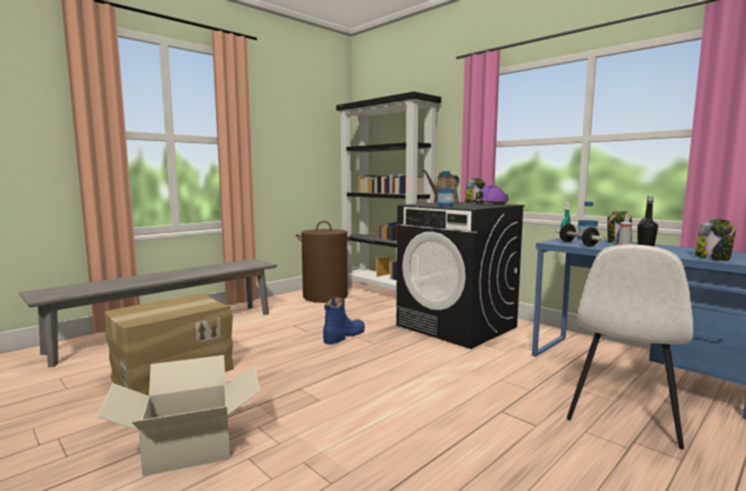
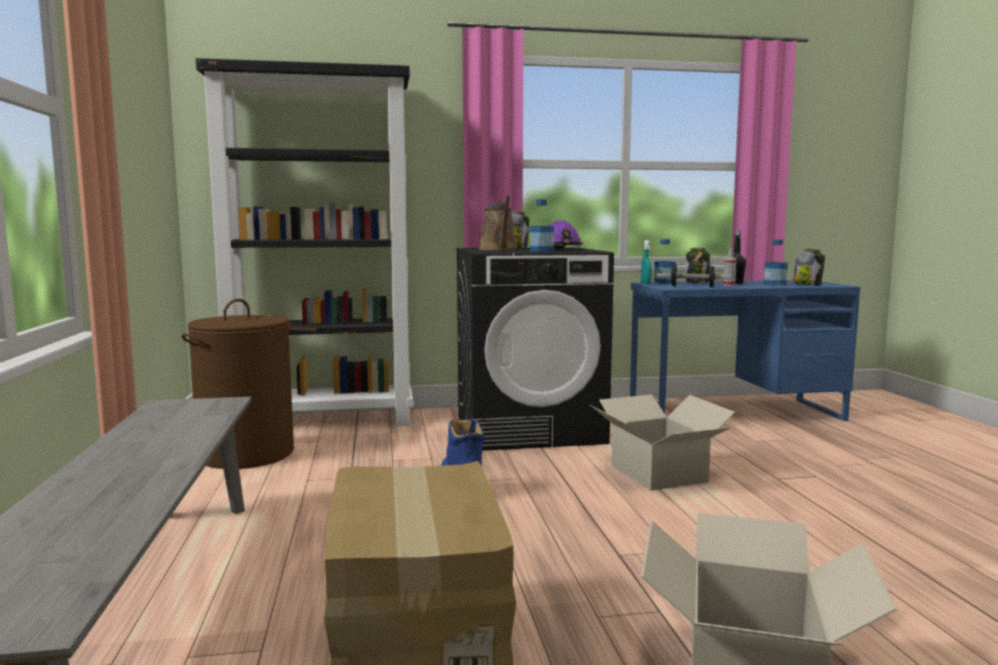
camera: 55 degrees left, 0 degrees up
(441, 372) = (659, 473): none -> cardboard box
(623, 415) = (816, 445): white chair -> none
(679, 253) = (774, 284): none -> bottle

